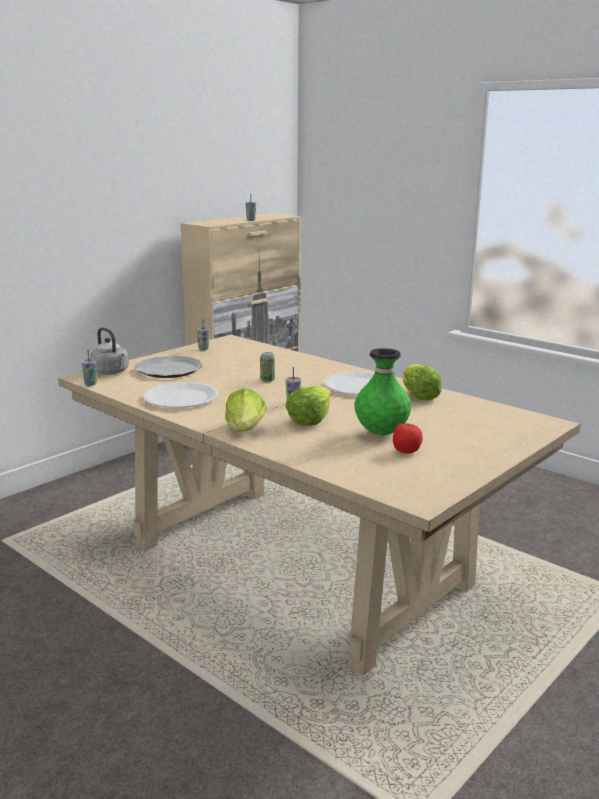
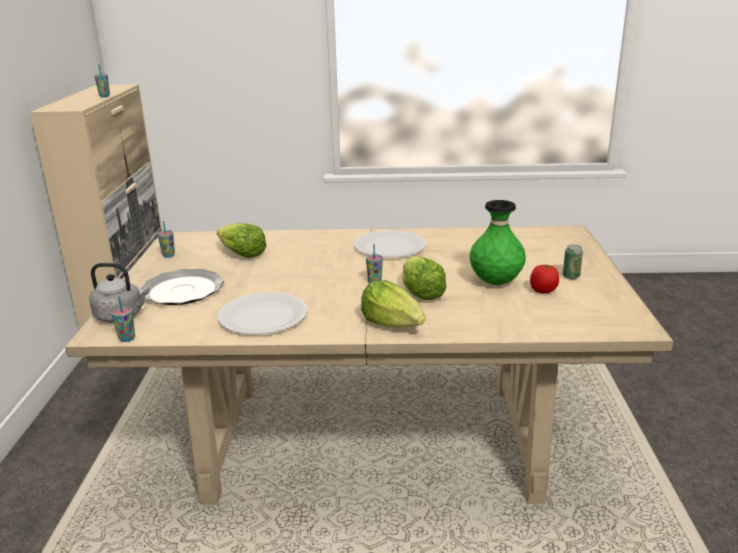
camera: 40 degrees left, 5 degrees up
(267, 380) = (303, 267): can -> can (571, 276)
(418, 395) = (448, 239): lettuce -> lettuce (241, 254)

